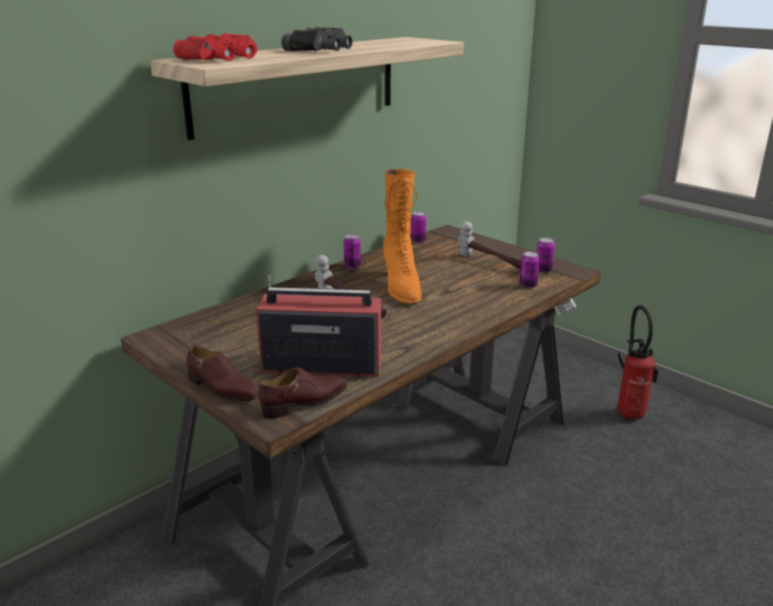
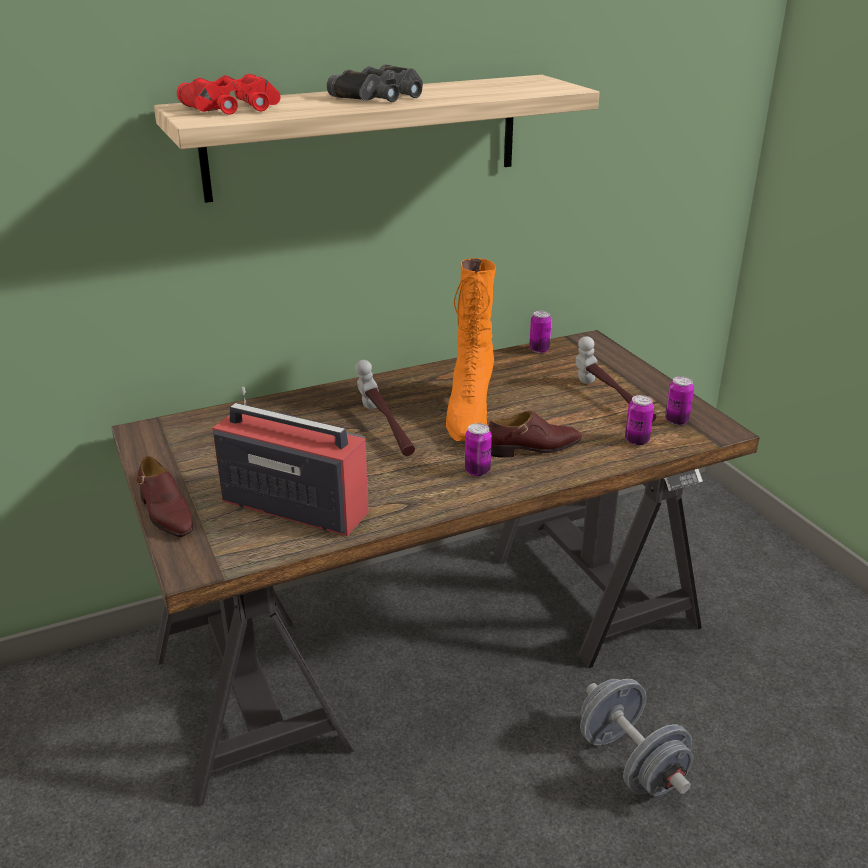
camera: 20 degrees right, 5 degrees up
(305, 402) = (240, 552): brown shoe -> brown shoe (534, 448)
(352, 266) = (430, 374): can -> can (477, 471)
(566, 519) = (631, 762): none -> grey dumbbell
(630, 412) = (809, 633): fire extinguisher -> none

